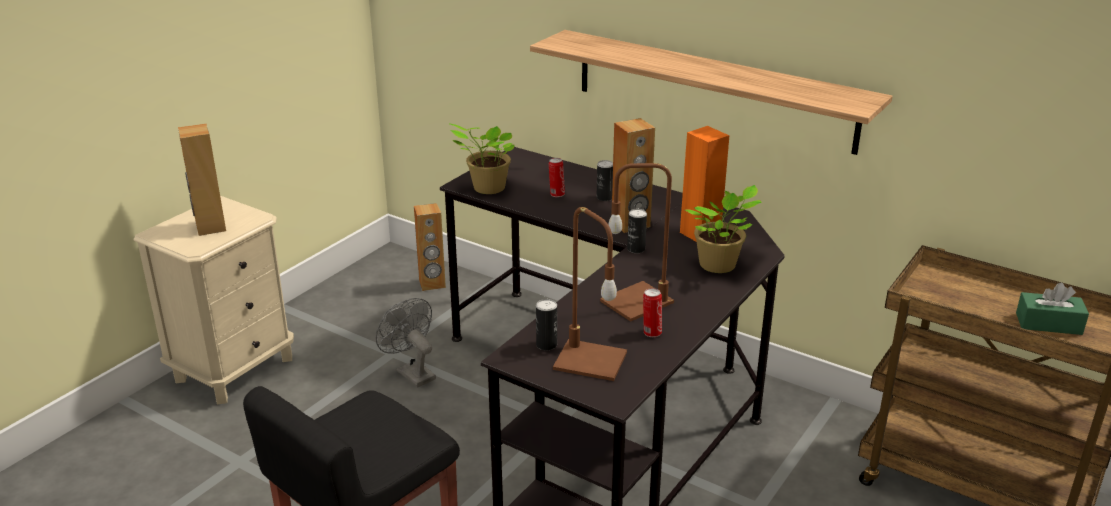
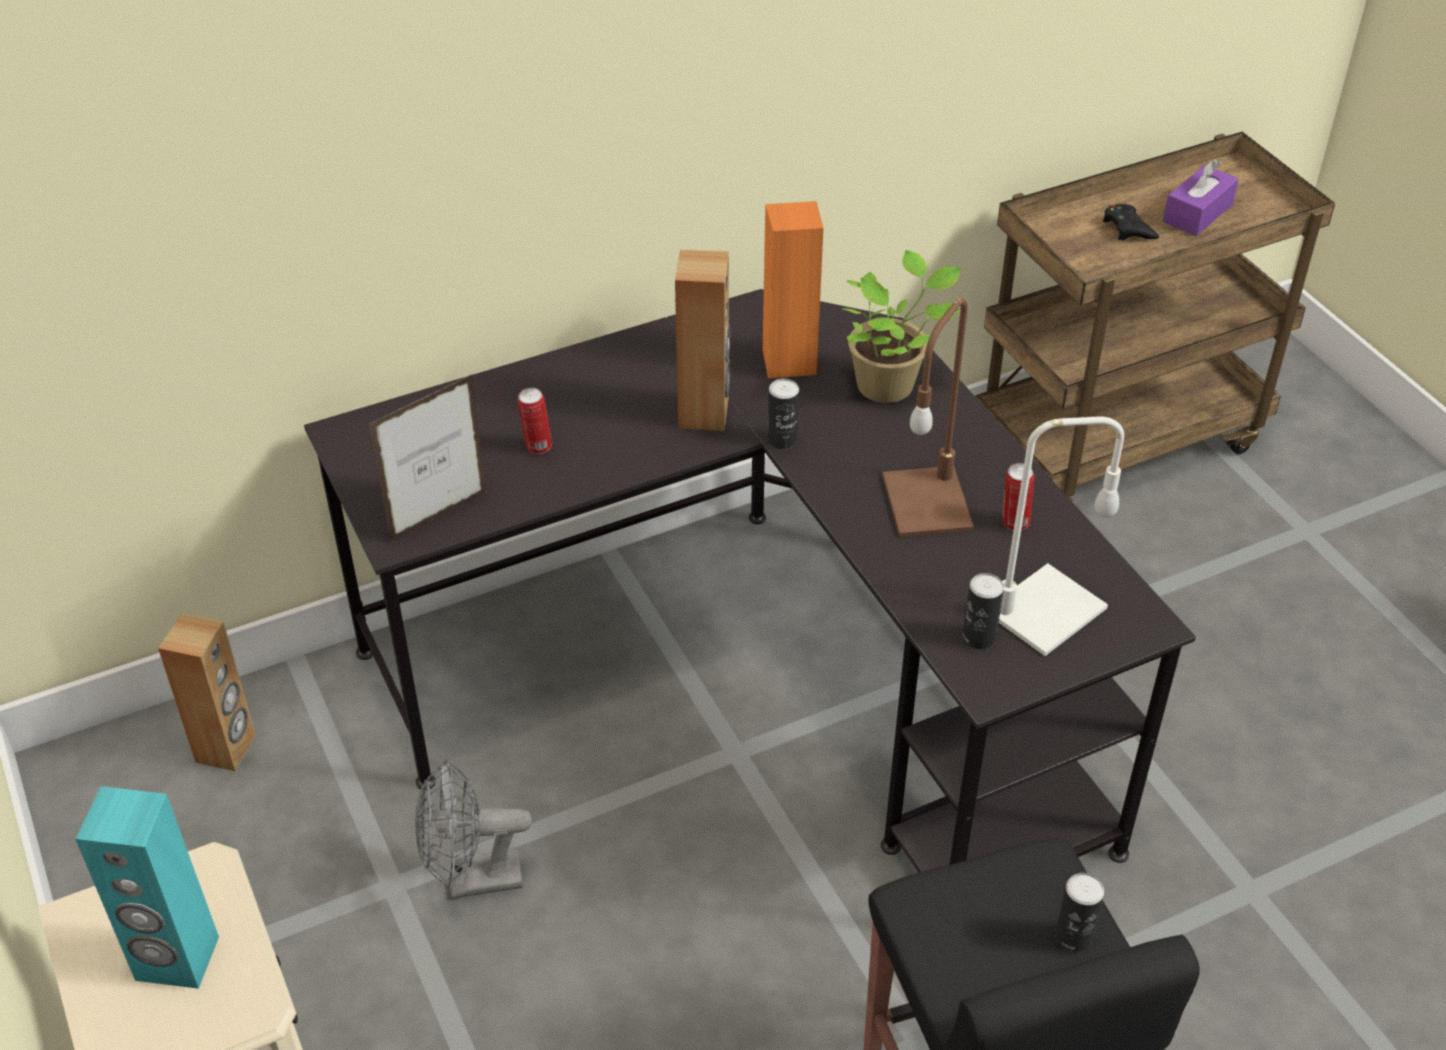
camera: 60 degrees left, 15 degrees up
(210, 227) = (177, 959): brown speaker -> turquoise speaker
(486, 188) = (439, 516): potted plant -> picture frame
(588, 361) = (1045, 612): brown table lamp -> white table lamp
(604, 197) = (596, 402): can -> can (1073, 936)
(712, 90) = (672, 145): shelf -> none
(987, 302) = (1128, 228): none -> black game controller
(1048, 324) = (1197, 213): green tissue box -> purple tissue box

